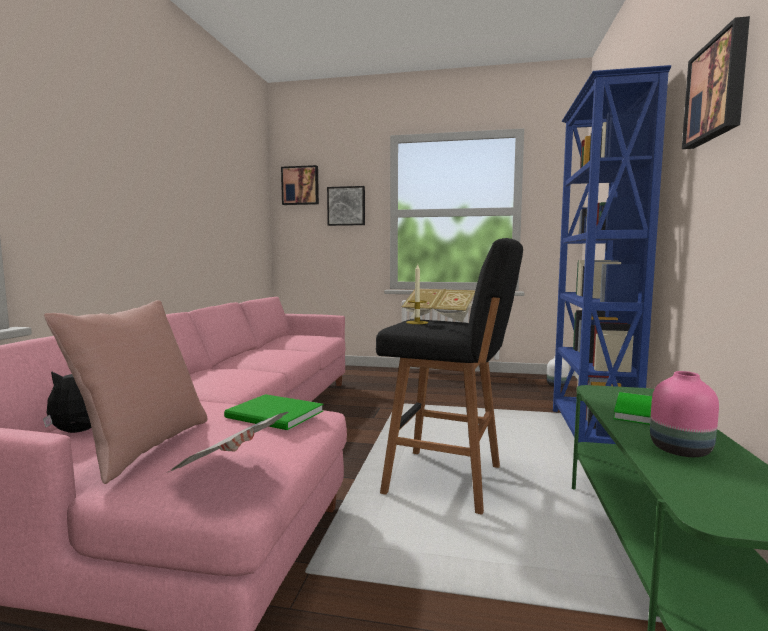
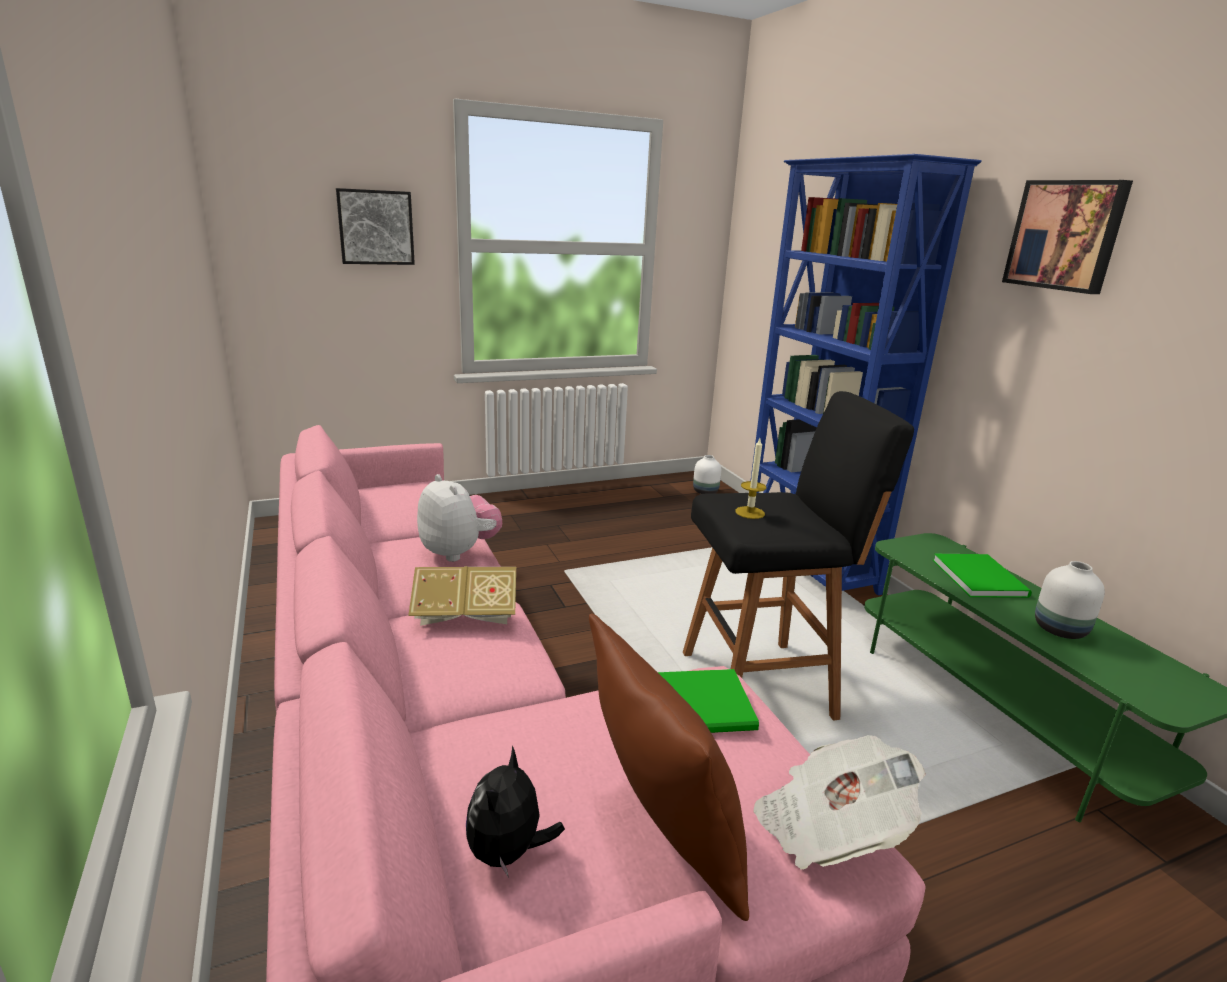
camera: 35 degrees left, 15 degrees up
(143, 447) = (660, 837): pink pillow -> brown pillow
(286, 353) = (459, 552): none -> plush toy
(300, 185) = (273, 179): picture -> none
(439, 318) = (747, 493): book -> book (465, 615)
(681, 451) = (1061, 630): pink vase -> white vase

